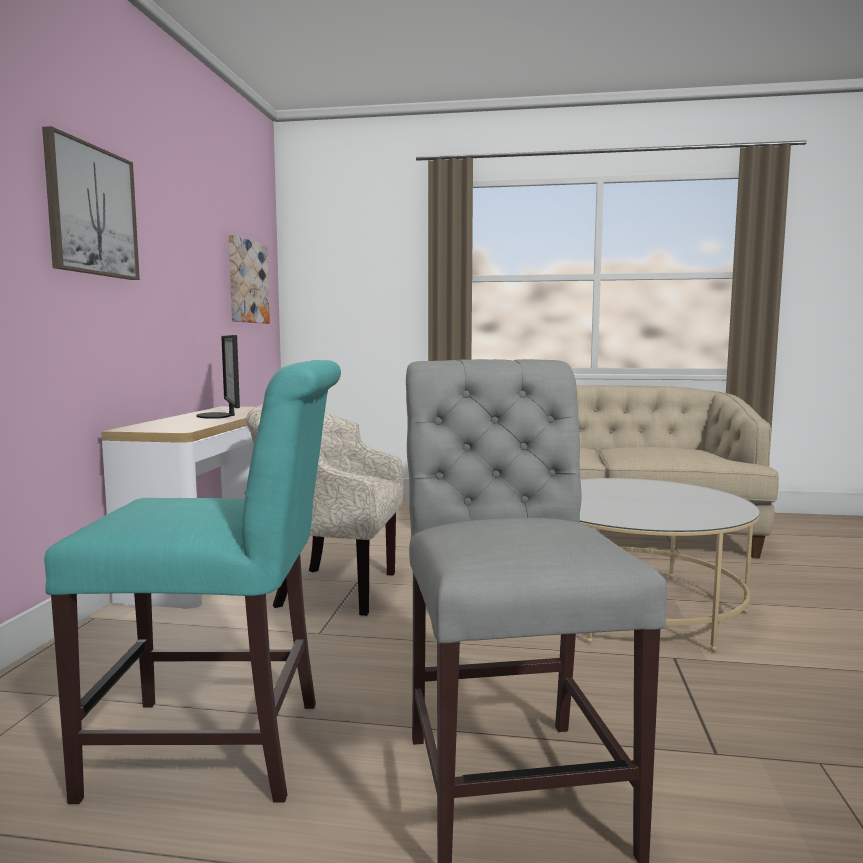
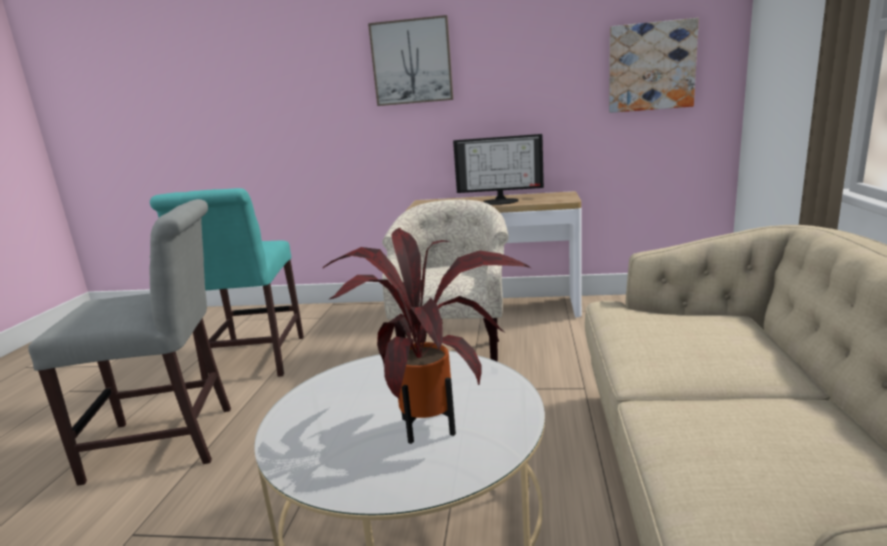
camera: 90 degrees right, 10 degrees up
(219, 416) = (501, 201): monitor -> monitor turned 150 degrees counterclockwise
(650, 494) = (430, 422): none -> potted plant

